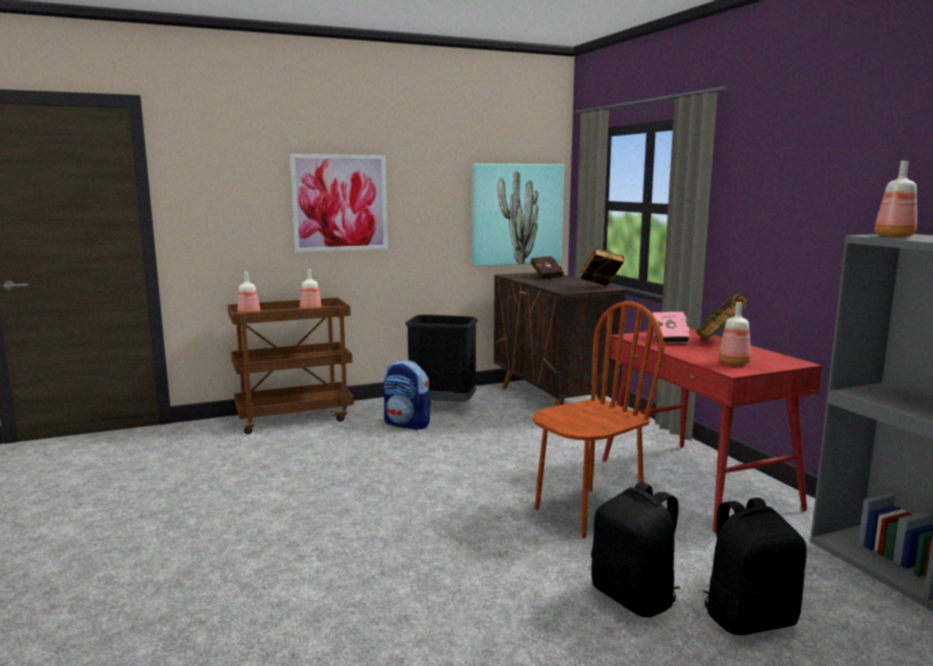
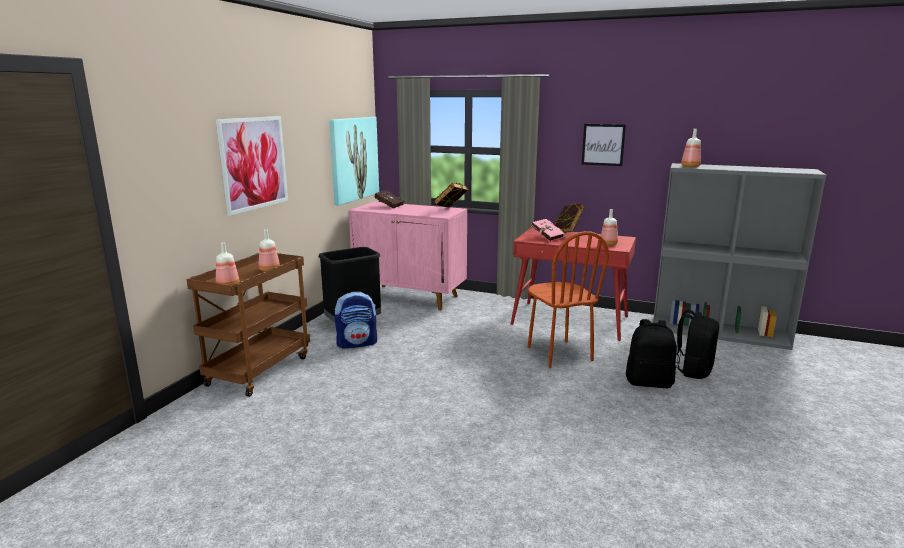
camera: 45 degrees left, 5 degrees up
(552, 400) = (411, 297): brown cabinet -> pink cabinet
(588, 512) = (559, 354): brown chair -> brown chair turned 150 degrees clockwise
(803, 199) = (603, 144): none -> picture

